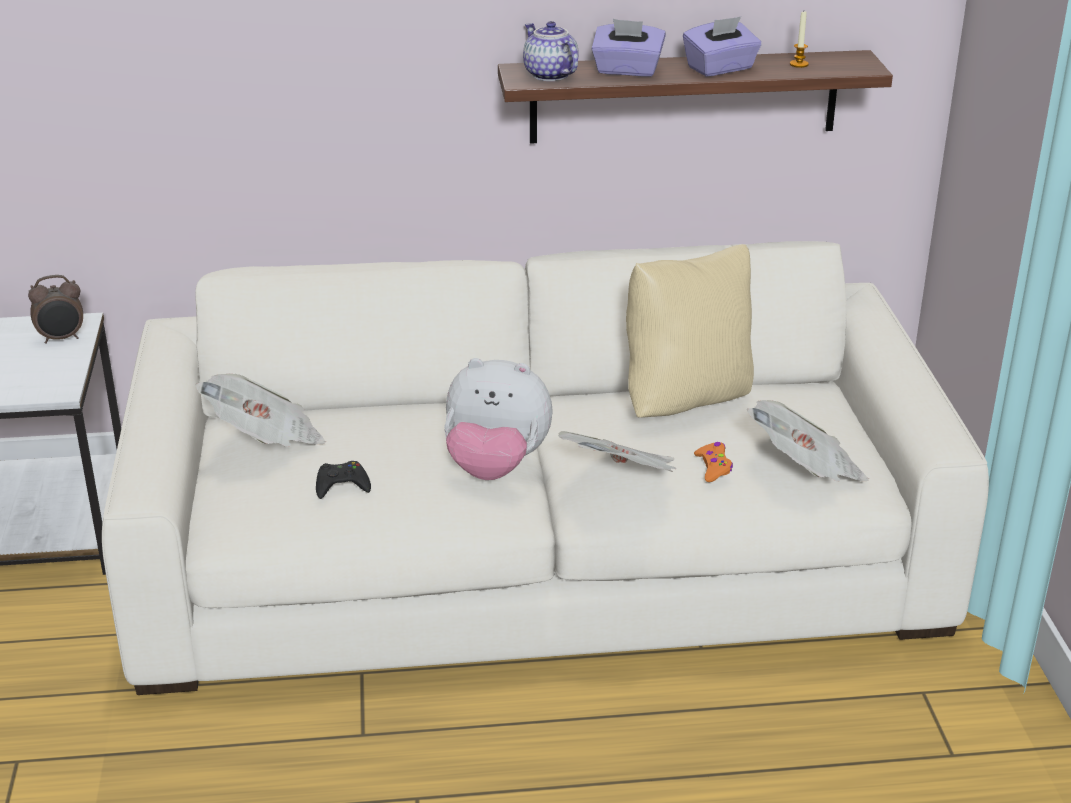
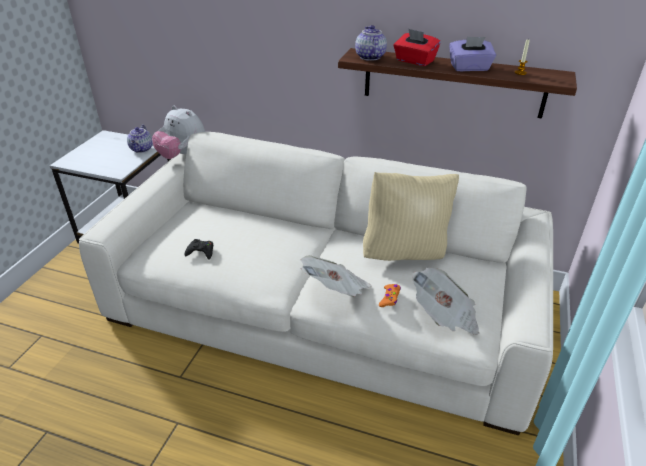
camera: 25 degrees right, 5 degrees up
(62, 338) = (142, 149): alarm clock -> teapot
(266, 439) = (190, 218): newspaper -> none
(496, 467) = (283, 263): plush toy -> plush toy (183, 156)
(627, 70) = (414, 61): purple tissue box -> red tissue box

